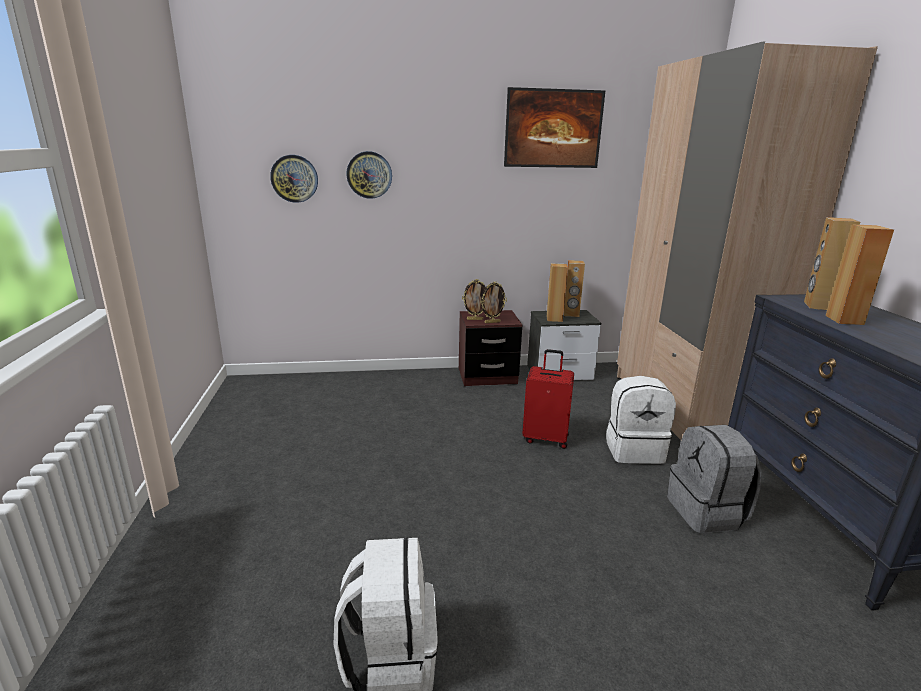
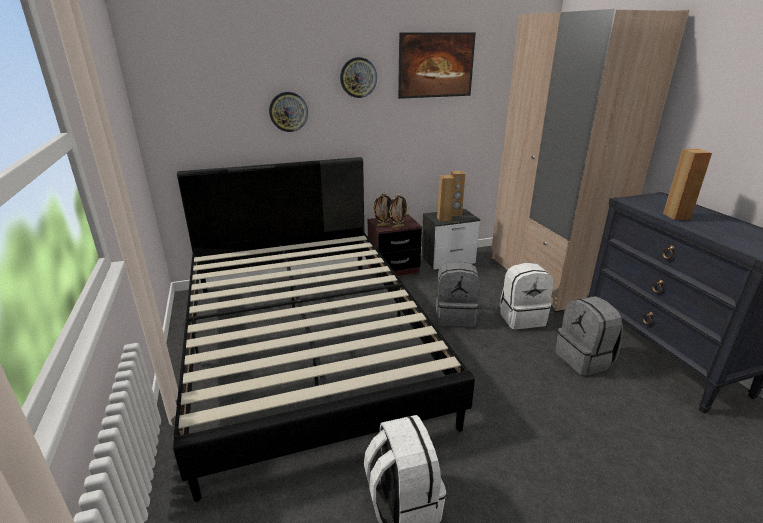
camera: 10 degrees left, 5 degrees up
(294, 178) = (224, 118): wall clock -> wall clock (358, 77)
(348, 448) = (306, 344): none -> black bed
(546, 438) = (455, 316): red suitcase -> grey backpack
(818, 306) = (655, 205): brown speaker -> none

